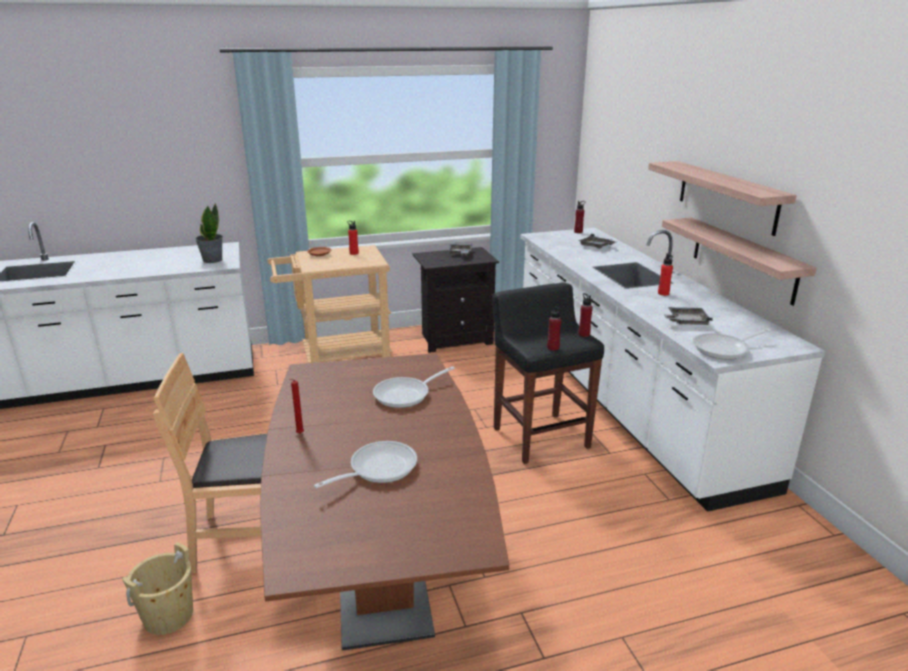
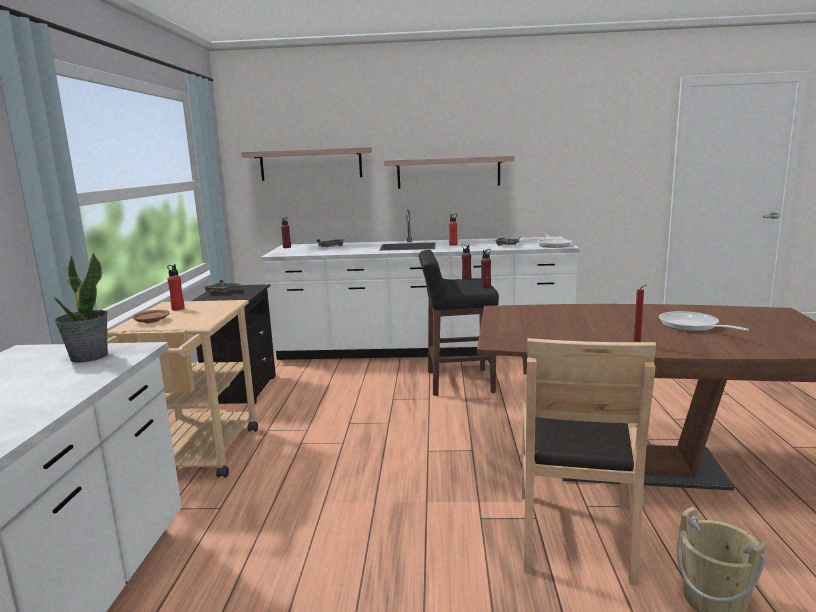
camera: 70 degrees left, 10 degrees down
(406, 394) = (565, 315): frying pan -> none
(743, 259) = (475, 209): shelf -> shelf (311, 164)

